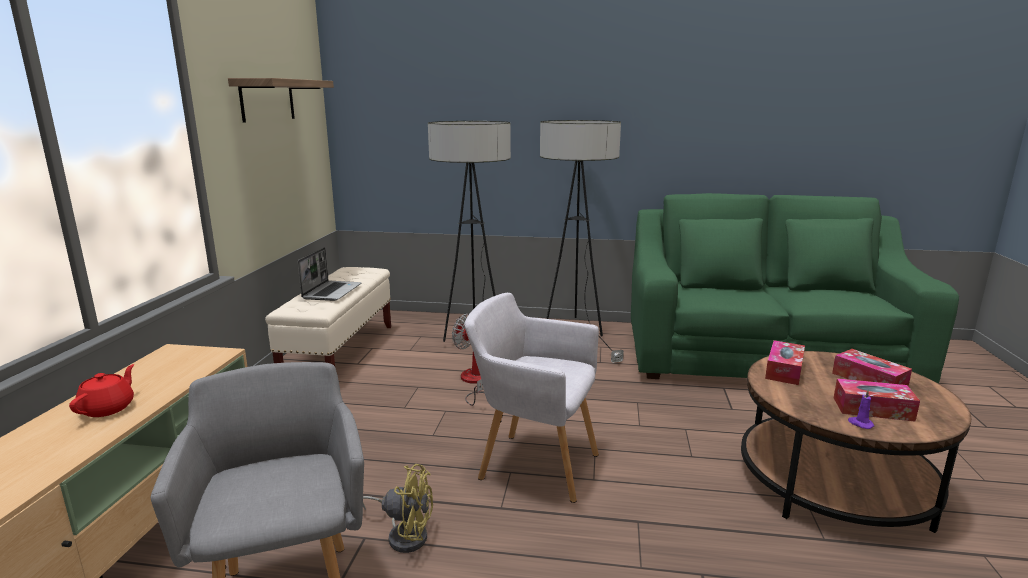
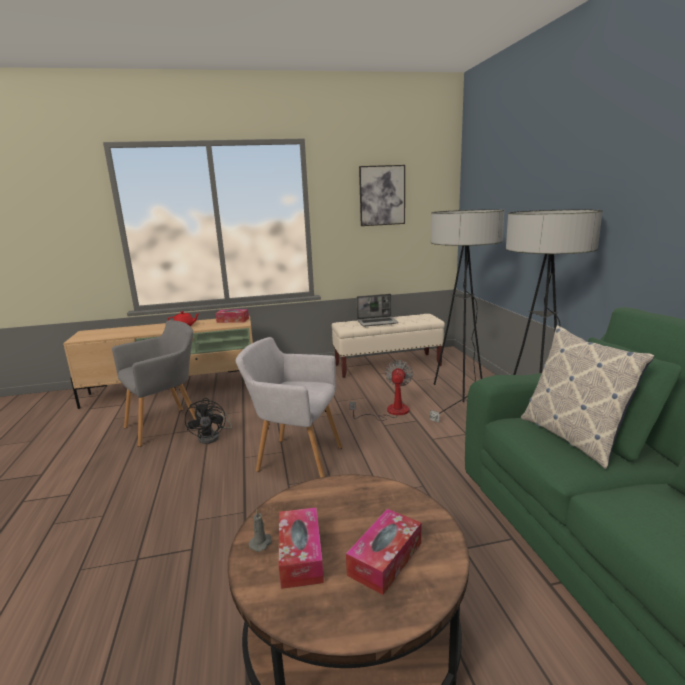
camera: 70 degrees right, 0 degrees up
(267, 100) = (382, 195): shelf -> picture
(404, 534) = (213, 436): yellow fan -> black fan
(533, 464) = (296, 457): grey armchair -> grey armchair turned 75 degrees counterclockwise
(722, 292) = (572, 437): none -> pillow
(784, 370) = (371, 495): tissue box -> tissue box (233, 320)
(860, 424) = (261, 543): purple candle -> grey candle

